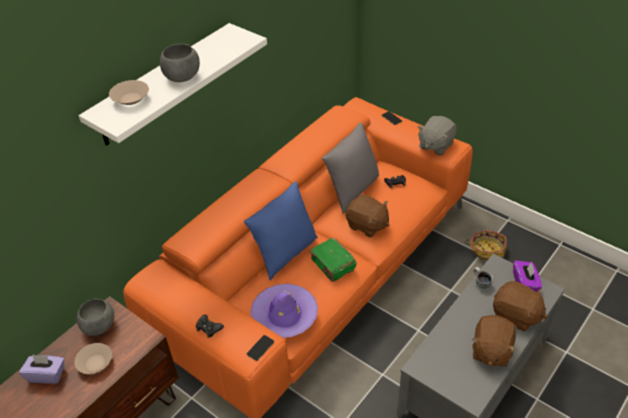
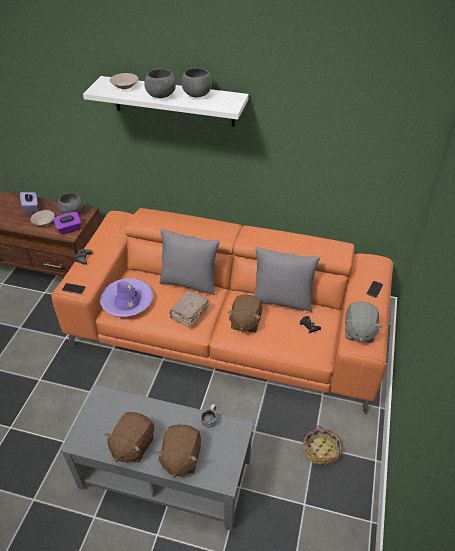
camera: 65 degrees right, 0 degrees up
(203, 53) = (197, 95): none -> grey bowl
(285, 254) = (189, 283): blue pillow -> grey pillow
(333, 265) = (189, 313): green book -> brown book
(435, 145) = (358, 331): grey plush toy -> grey plush toy turned 90 degrees counterclockwise
(490, 350) = (132, 445): brown plush toy -> brown plush toy turned 60 degrees counterclockwise
(525, 283) = (225, 458): purple tissue box -> purple tissue box (69, 229)

